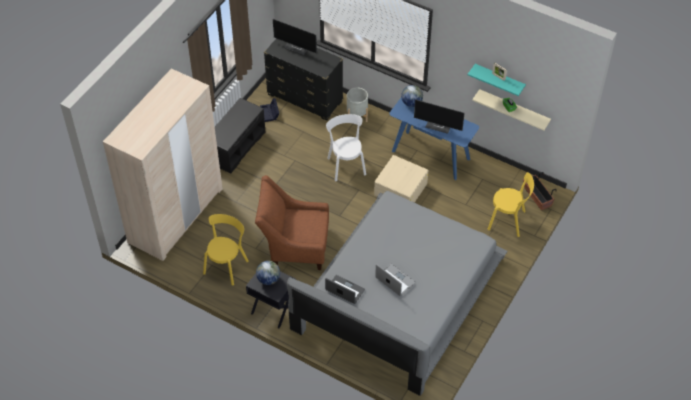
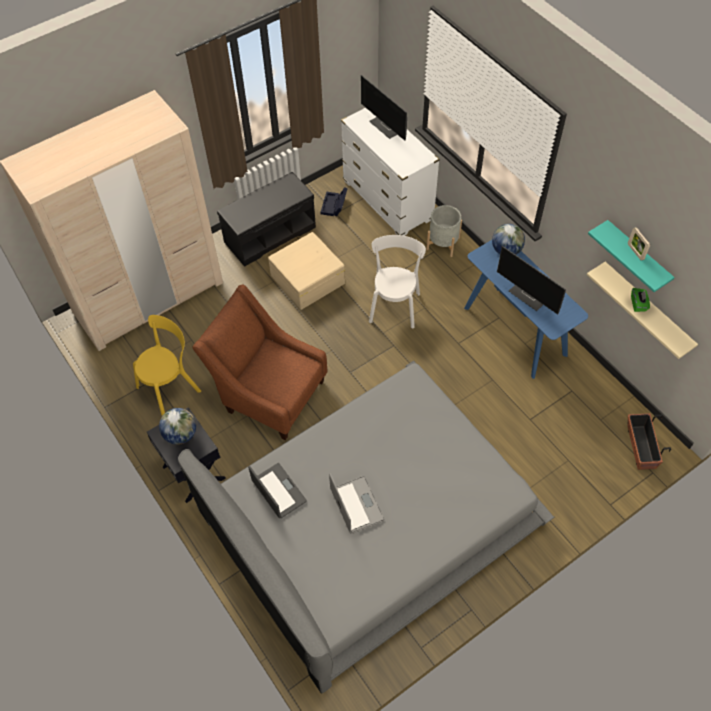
camera: 25 degrees right, 5 degrees up
(305, 98) = (388, 200): black dresser -> white dresser
(400, 189) = (449, 364): beige storage box -> beige storage box (307, 279)
(508, 221) = (581, 467): yellow chair -> none

